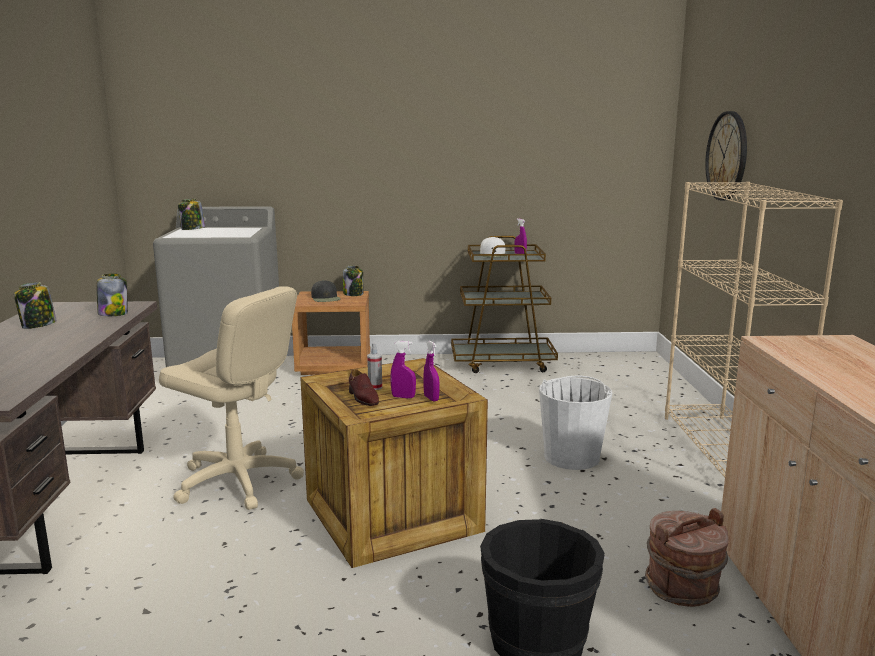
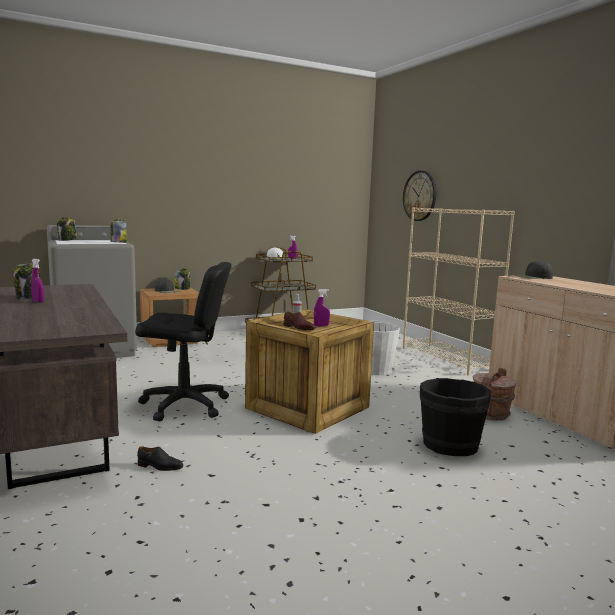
camera: 25 degrees left, 5 degrees down
(105, 581) = (160, 466): none -> black shoe
(113, 314) = (76, 290): jar -> jar (118, 242)
(237, 481) = (184, 405): beige office chair -> black office chair
(431, 398) = (339, 325): purple spray bottle -> purple spray bottle (38, 301)
(810, 345) = (533, 277): none -> black cap

